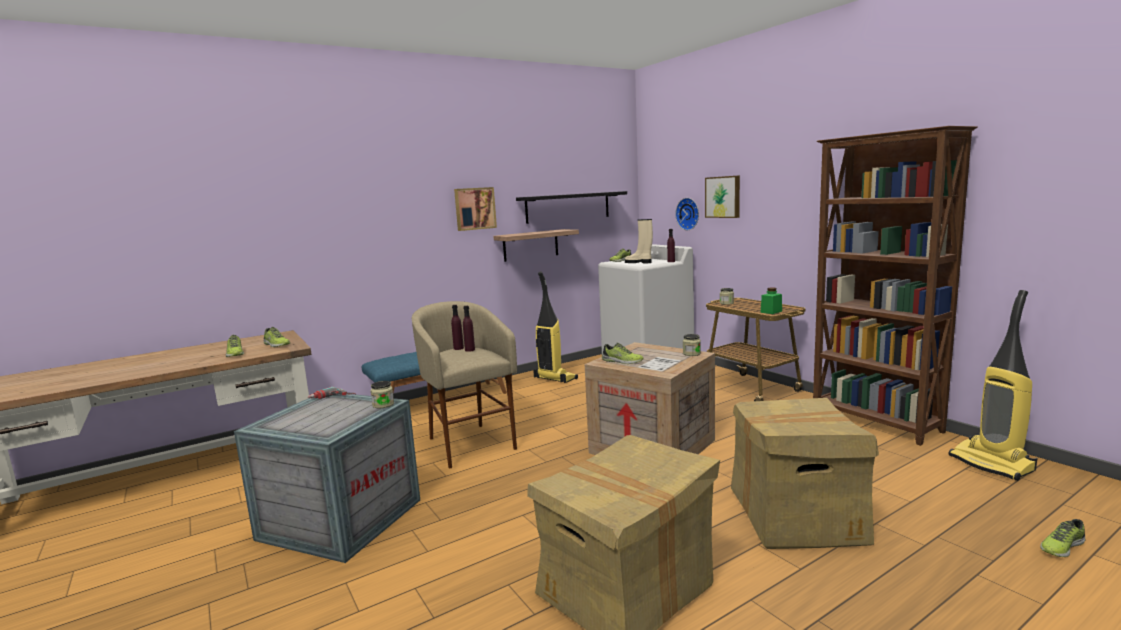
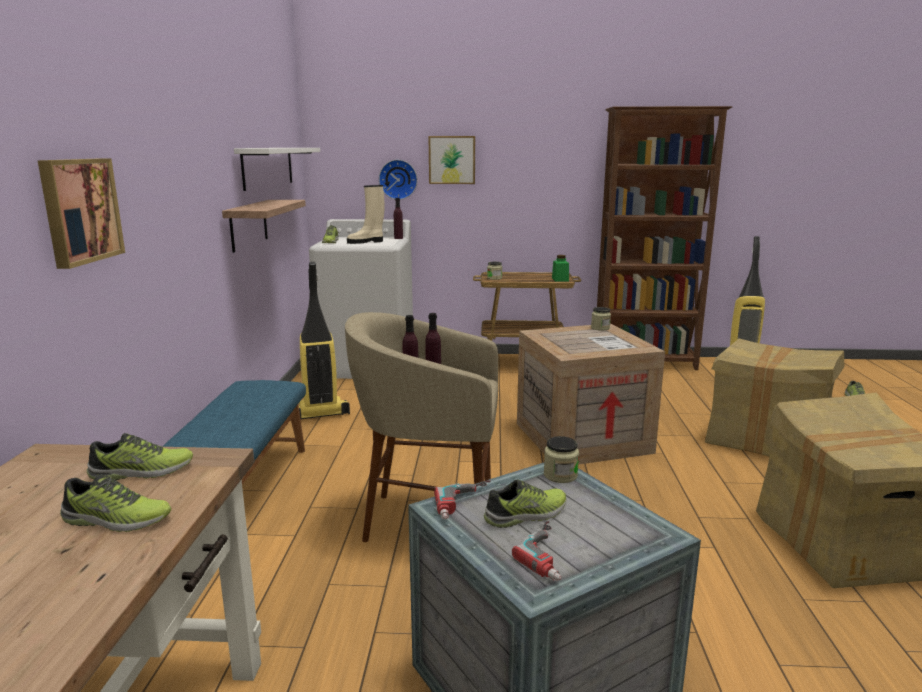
camera: 55 degrees left, 5 degrees up
(290, 422) = (551, 555): none -> power drill
(474, 208) = (204, 164): picture -> picture (79, 210)
(568, 207) = (268, 167): black shelf -> white shelf
(621, 361) = (580, 349): shoe -> shoe (527, 515)

